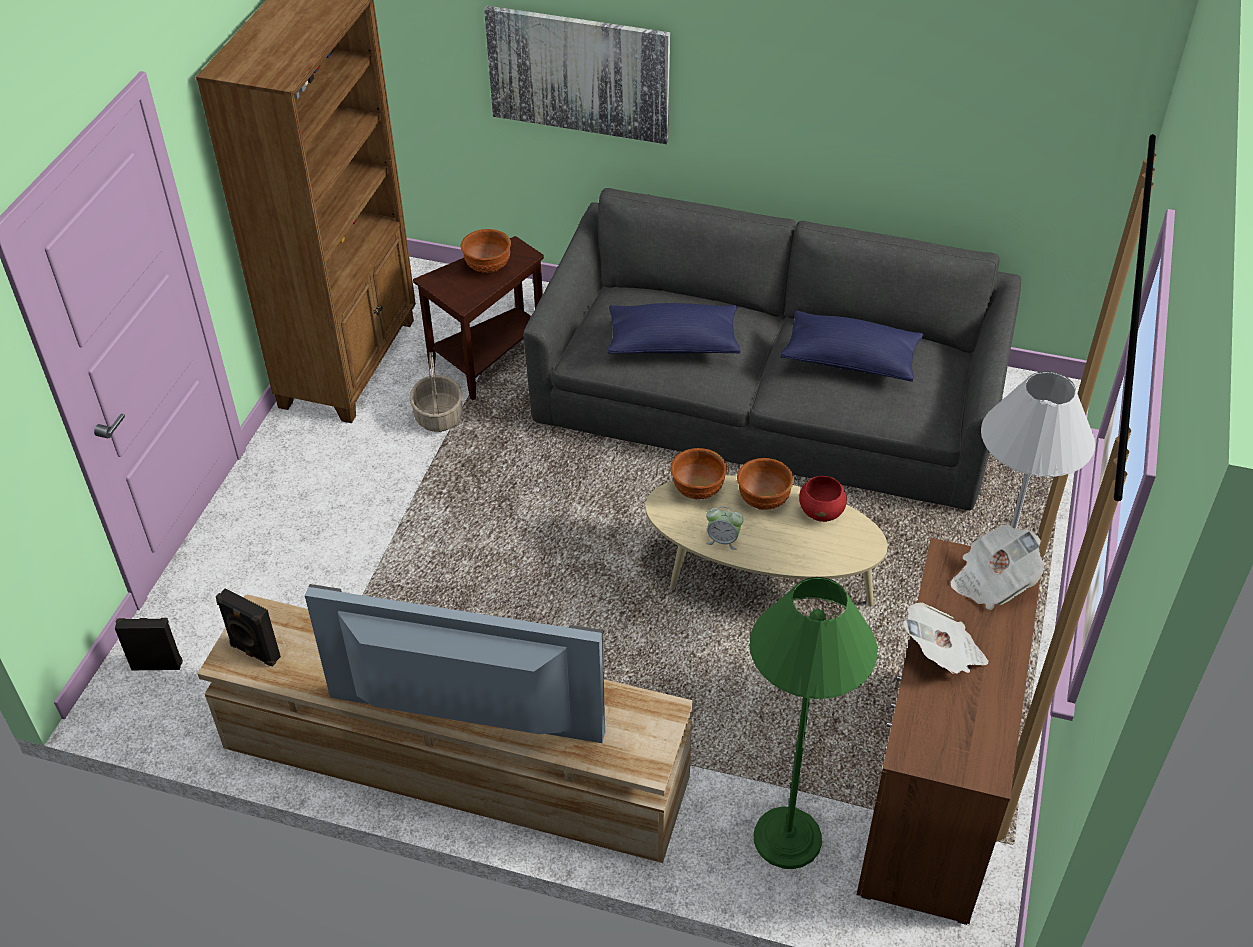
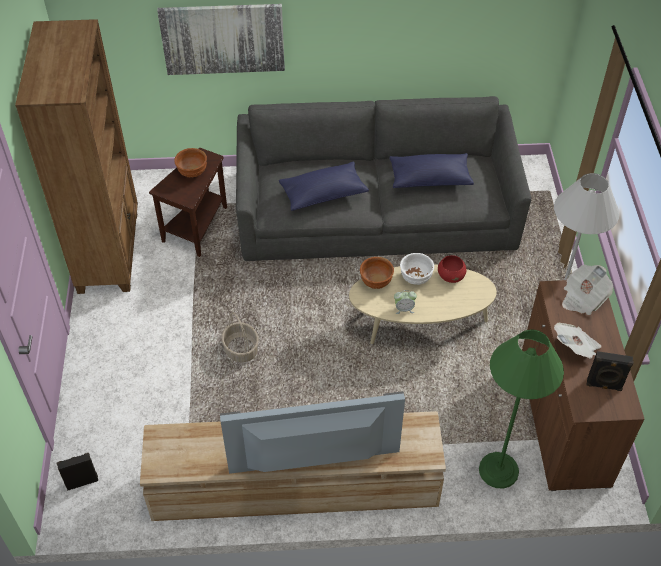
camera: 20 degrees left, 5 degrees up
(254, 652) = (168, 460): black speaker -> black speaker (604, 386)
(438, 416) = (182, 272): basket -> basket (240, 349)
(763, 500) = (415, 278): brown bowl -> white bowl

